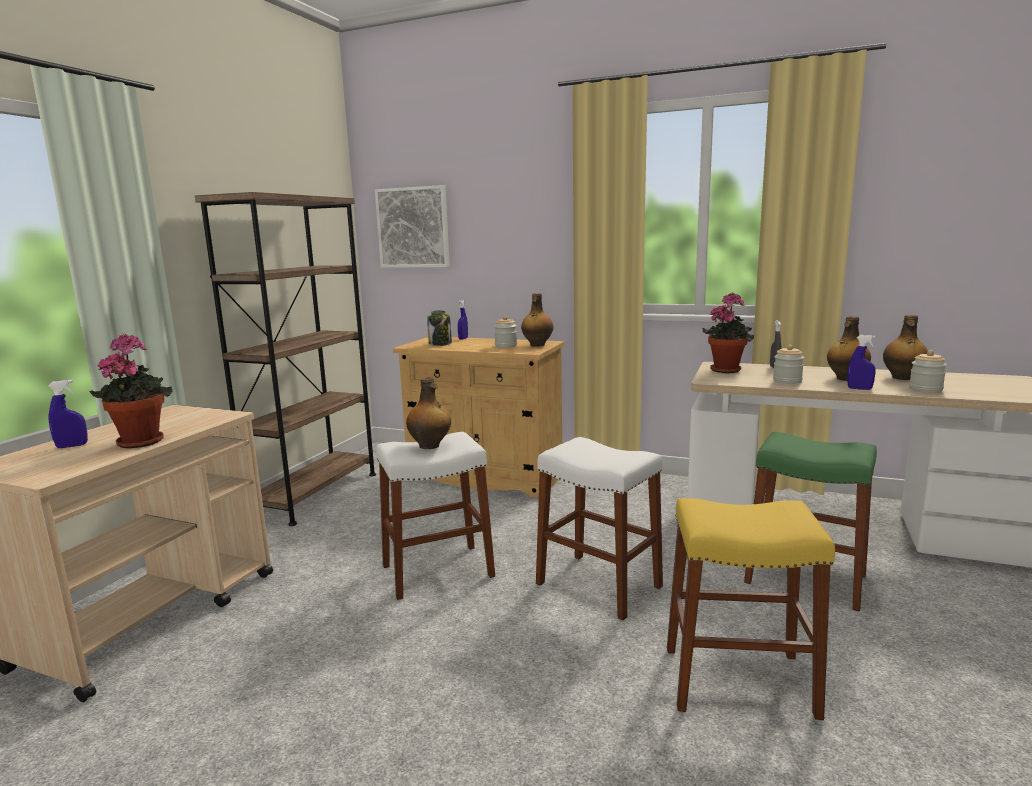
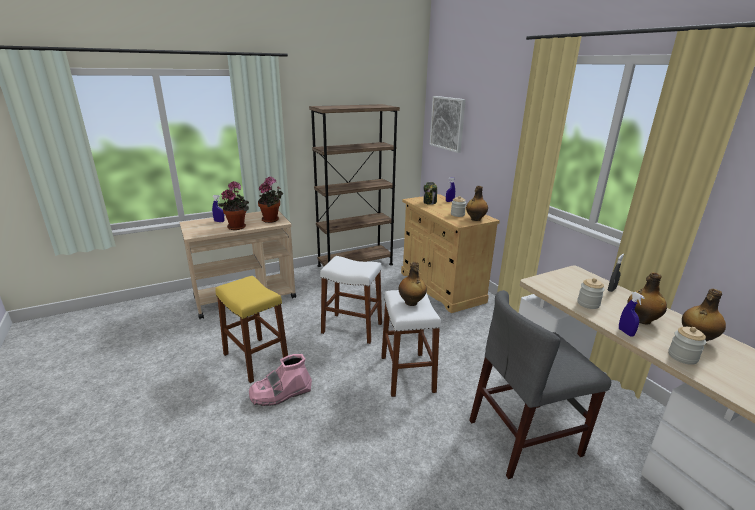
camera: 40 degrees right, 10 degrees up
(430, 446) = (350, 265): bottle -> bottle (411, 303)
(462, 714) = (281, 393): none -> pink boot
(727, 369) = (571, 278): potted plant -> potted plant (272, 220)
(738, 681) = (396, 457): yellow stool -> yellow stool (255, 359)
(805, 578) = (524, 437): green stool -> grey chair

